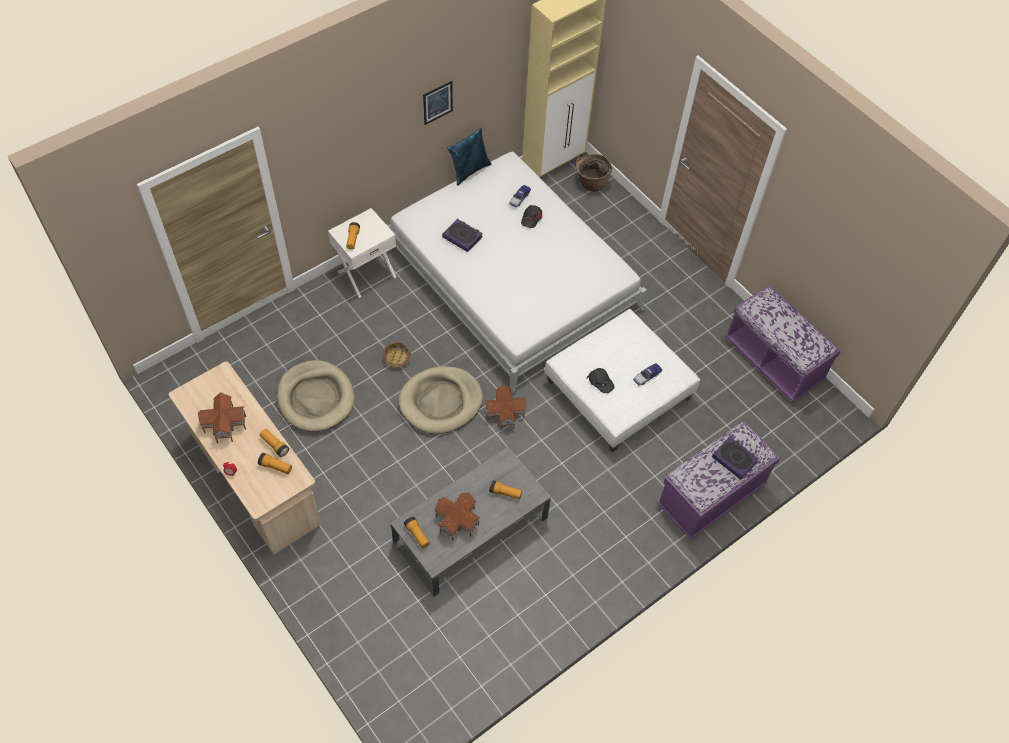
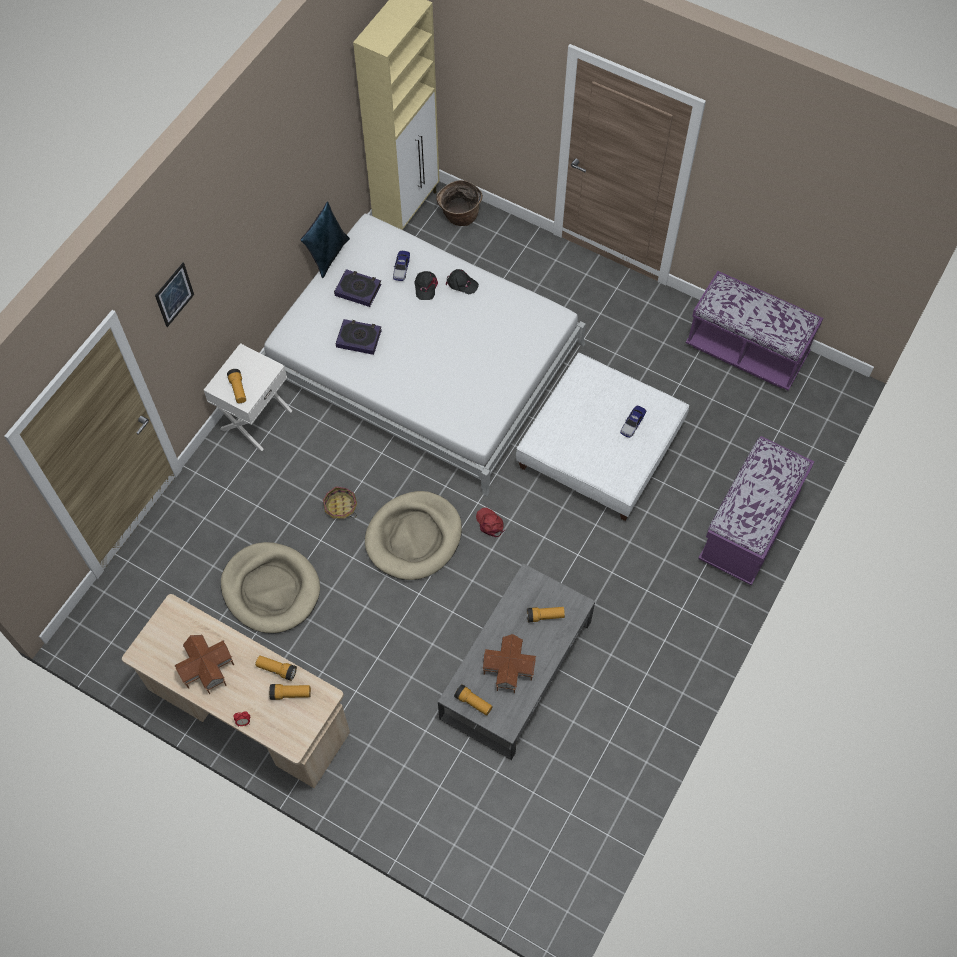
camera: 20 degrees left, 5 degrees up
(437, 102) = (281, 194): picture -> picture (174, 294)
(504, 414) = (490, 523): toy house -> red cap
(600, 381) = (586, 449): black cap -> black cap (461, 283)
(734, 459) = (770, 482): book -> book (358, 290)

